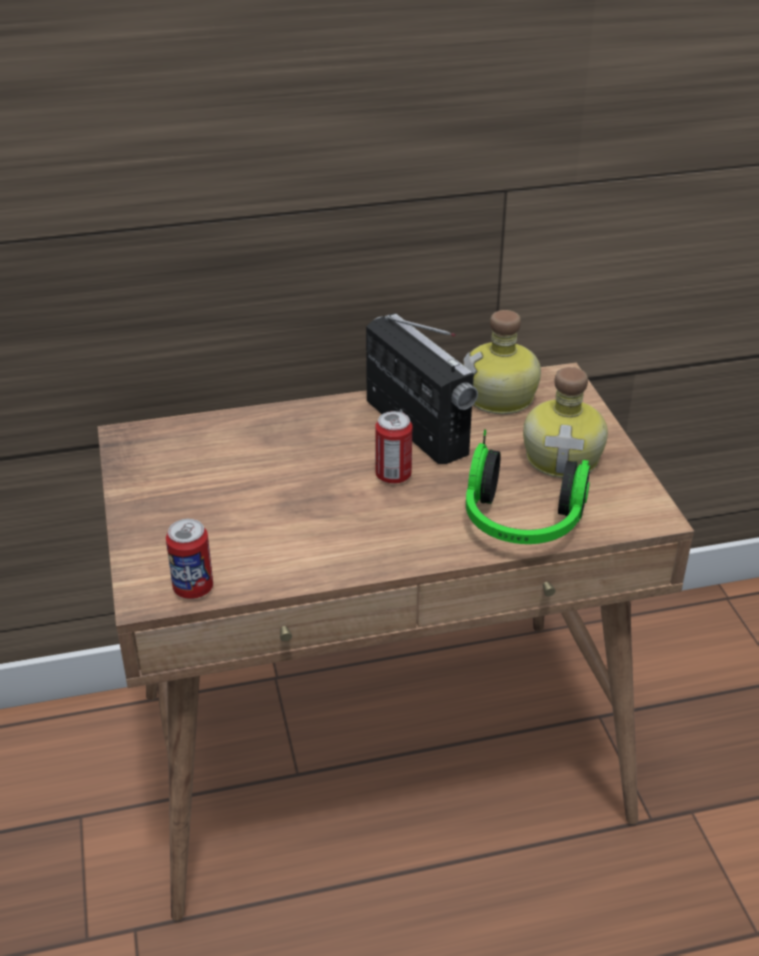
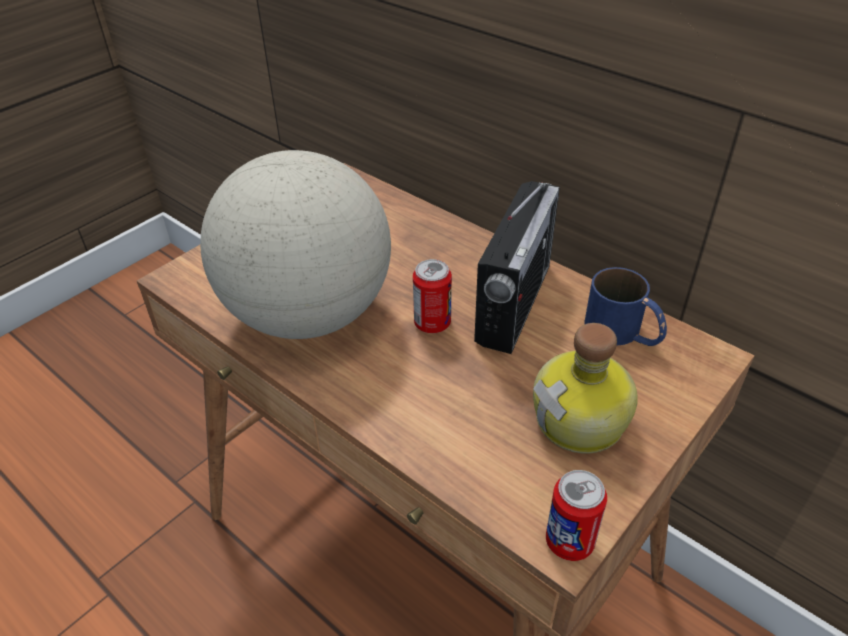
camera: 55 degrees right, 5 degrees up
(193, 588) = (199, 293): can -> can (569, 541)
(305, 534) = (309, 314): none -> globe
(501, 398) = (623, 333): bottle -> blue mug
(521, 524) = (445, 440): headphones -> none

